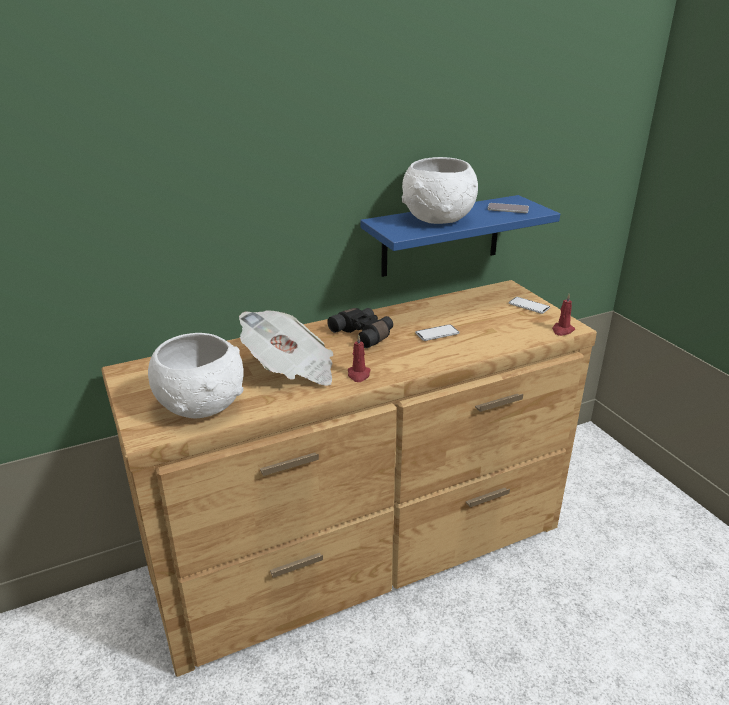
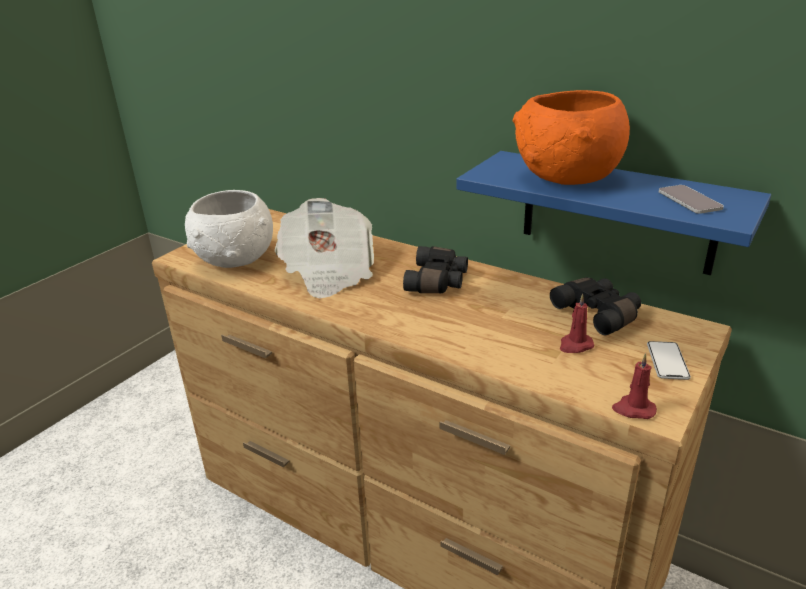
camera: 60 degrees right, 0 degrees up
(358, 375) = (352, 306): red candle -> red candle (575, 345)
(437, 333) = (494, 320): phone -> none
(439, 220) = (567, 178): white bowl -> orange bowl
(465, 303) = (599, 314): none -> black binoculars

